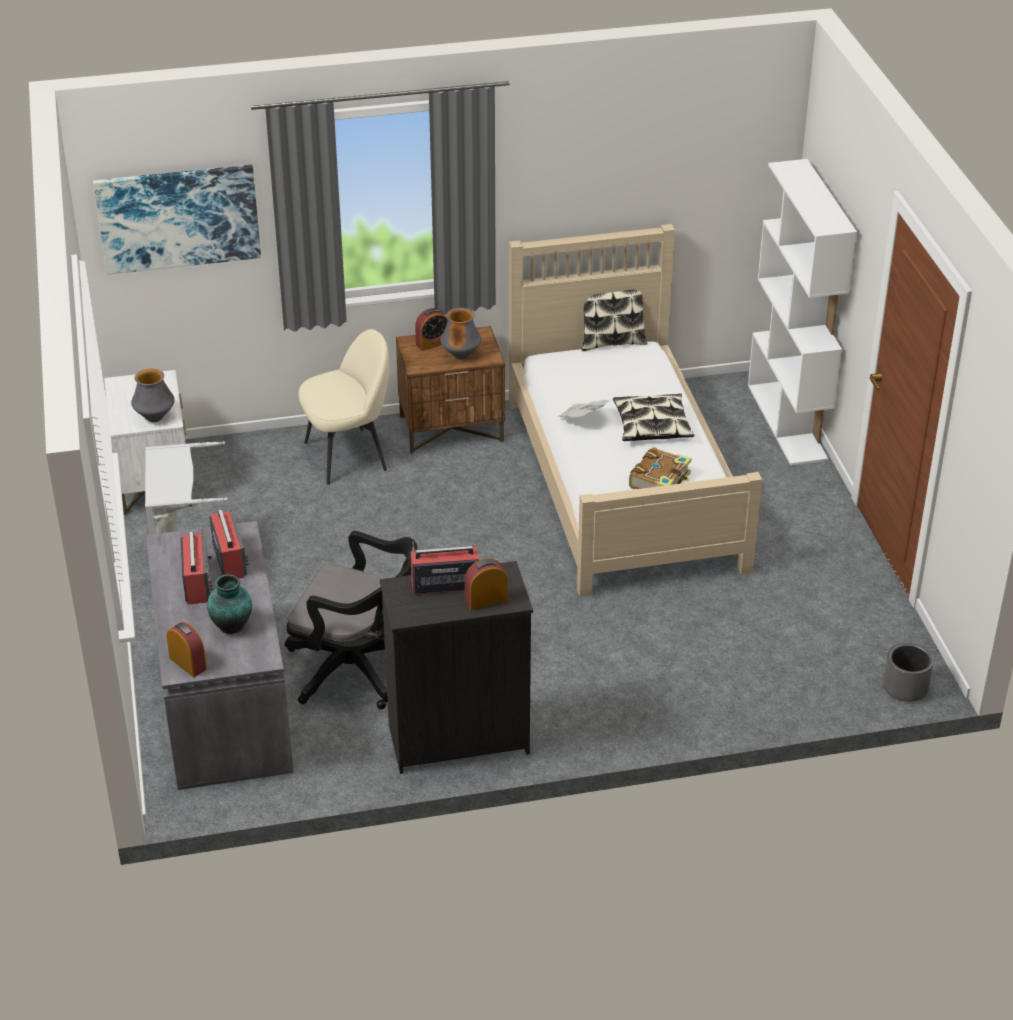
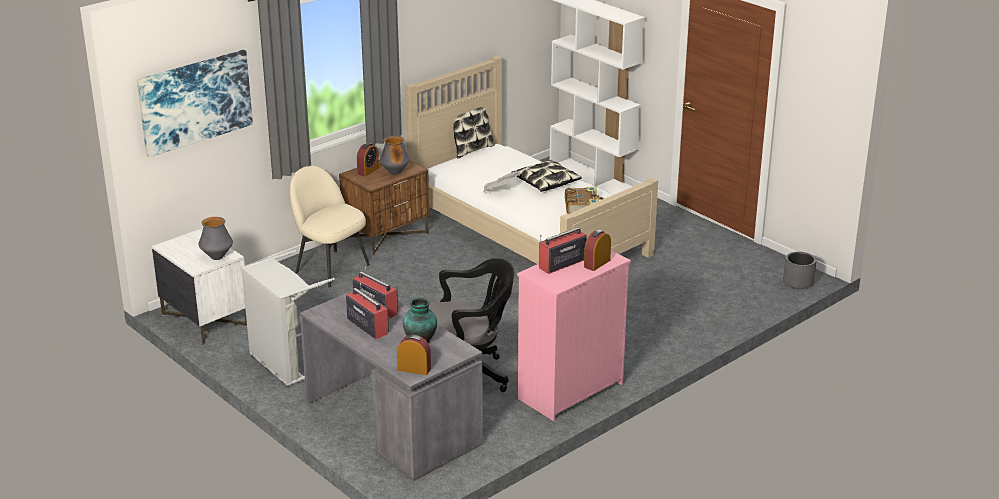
camera: 30 degrees left, 10 degrees down
(348, 455) = (331, 268): beige chair -> beige chair turned 90 degrees counterclockwise
(457, 739) = (569, 391): black dresser -> pink dresser

